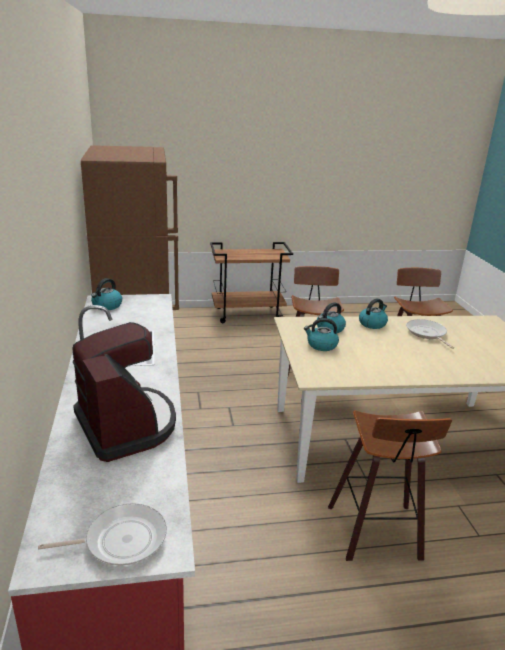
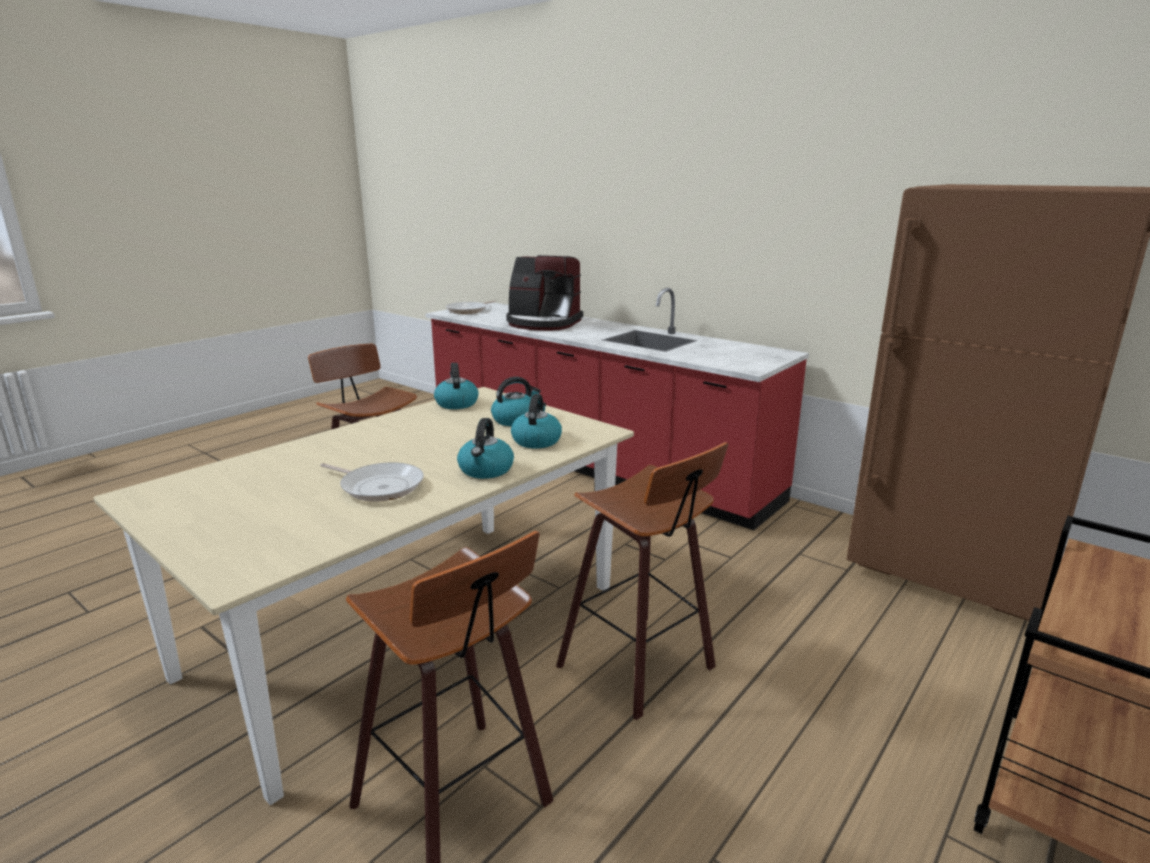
camera: 140 degrees right, 5 degrees down
(107, 306) = (761, 352): kettle -> kettle (456, 403)

